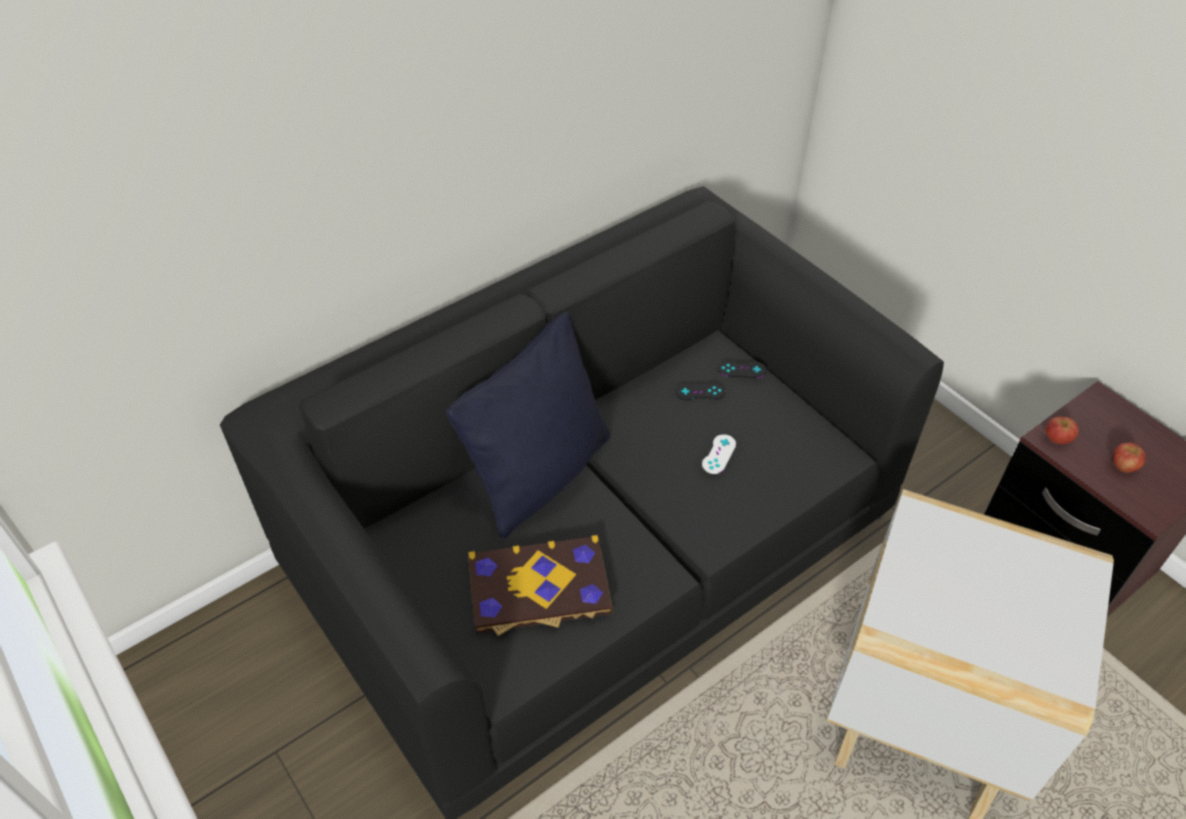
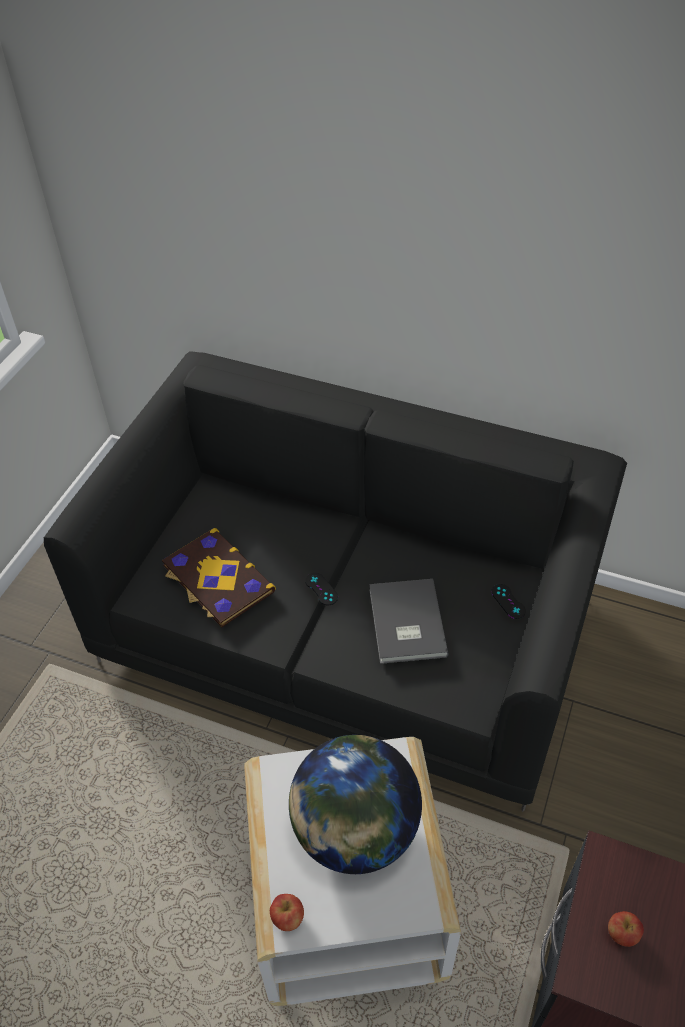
camera: 60 degrees right, 0 degrees up
(540, 475) = (311, 534): black pillow -> none
(700, 392) = (459, 585): black game controller -> black game controller (321, 589)
(719, 454) = (405, 624): white game controller -> grey book
(988, 582) = (355, 831): none -> globe
(1057, 439) = (609, 862): apple -> apple (287, 918)

